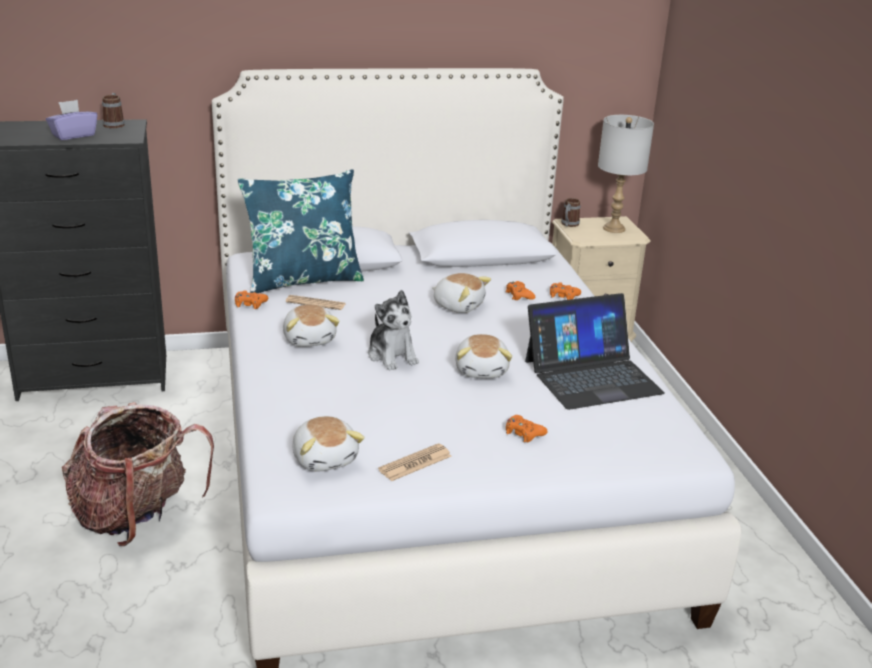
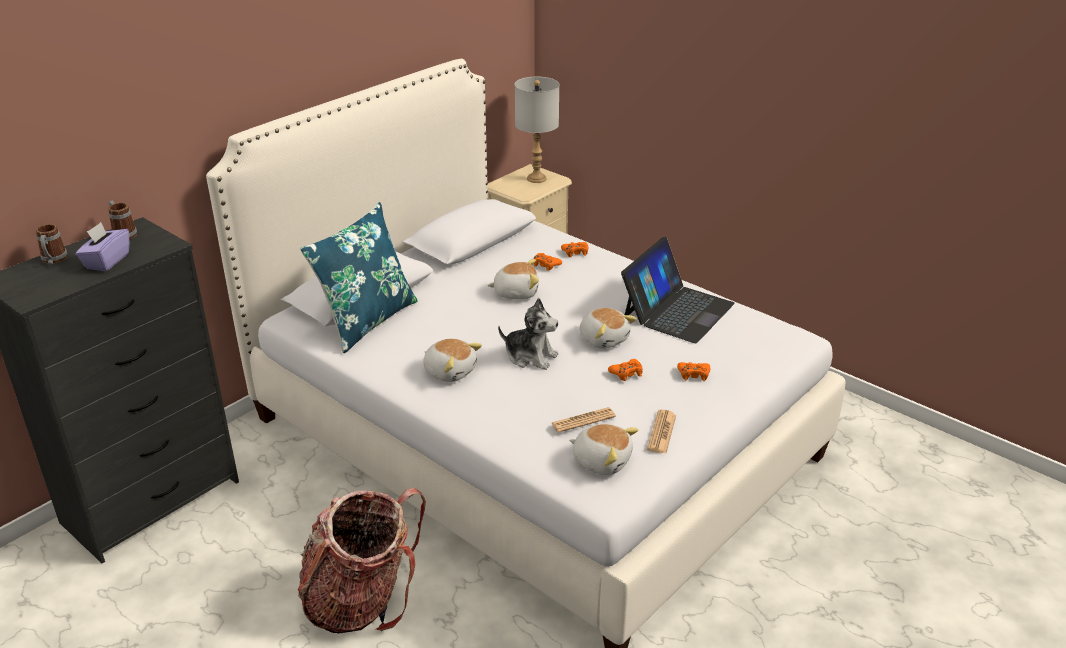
camera: 35 degrees left, 5 degrees up
(250, 304) = (356, 362): orange game controller -> orange game controller (626, 373)
(315, 303) = (408, 338): newspaper -> newspaper (583, 420)
(568, 225) = (501, 187): mug -> mug (53, 260)

